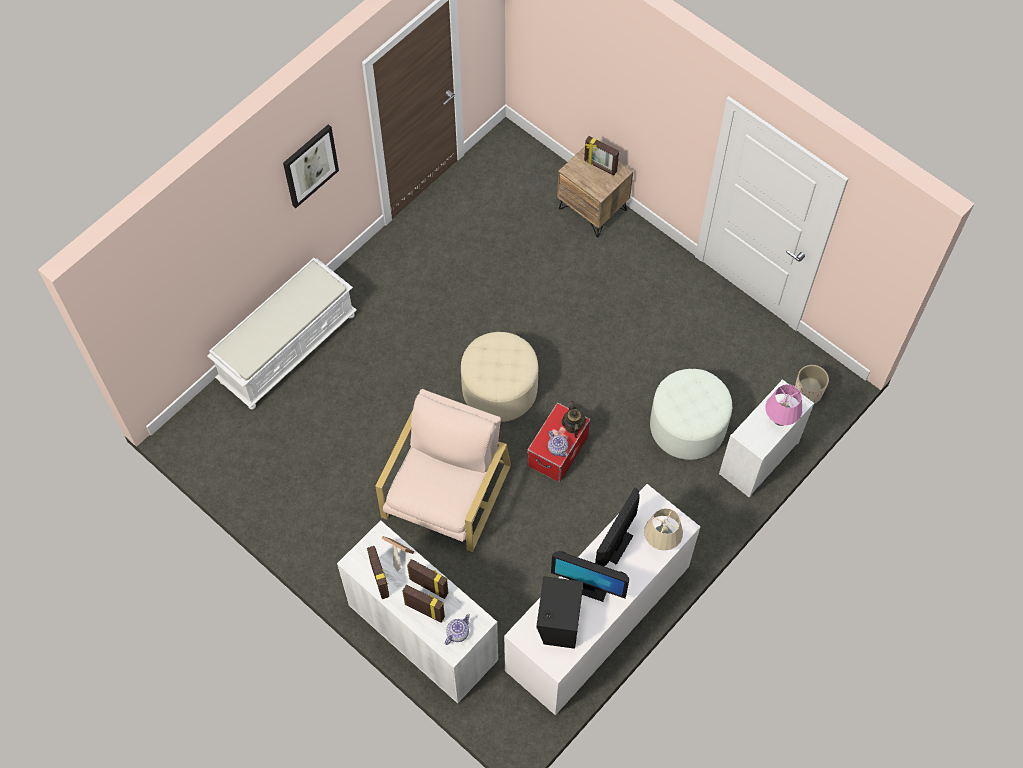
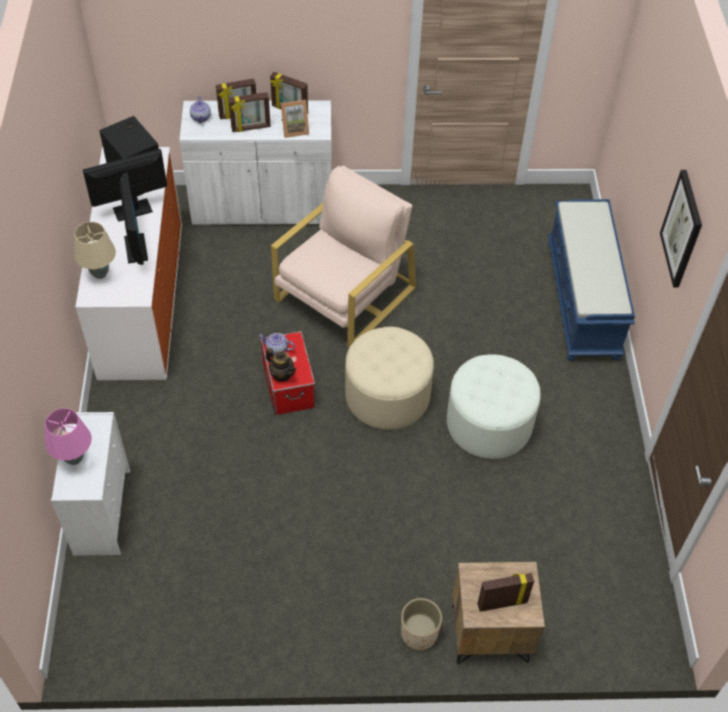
camera: 135 degrees right, 10 degrees down
(288, 347) = (583, 300): white bench -> blue bench
(445, 492) = (344, 294): beige armchair -> beige armchair turned 120 degrees counterclockwise
(687, 426) = (193, 490): white ottoman -> white ottoman (489, 423)
(808, 392) = (99, 613): beige planter -> beige planter (418, 633)

